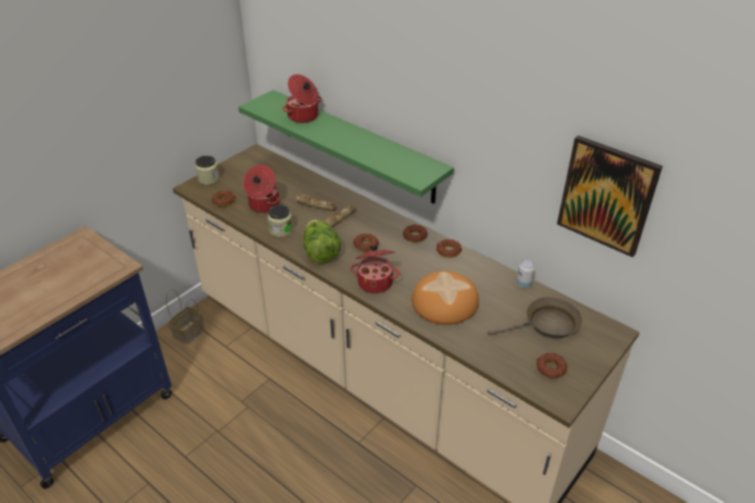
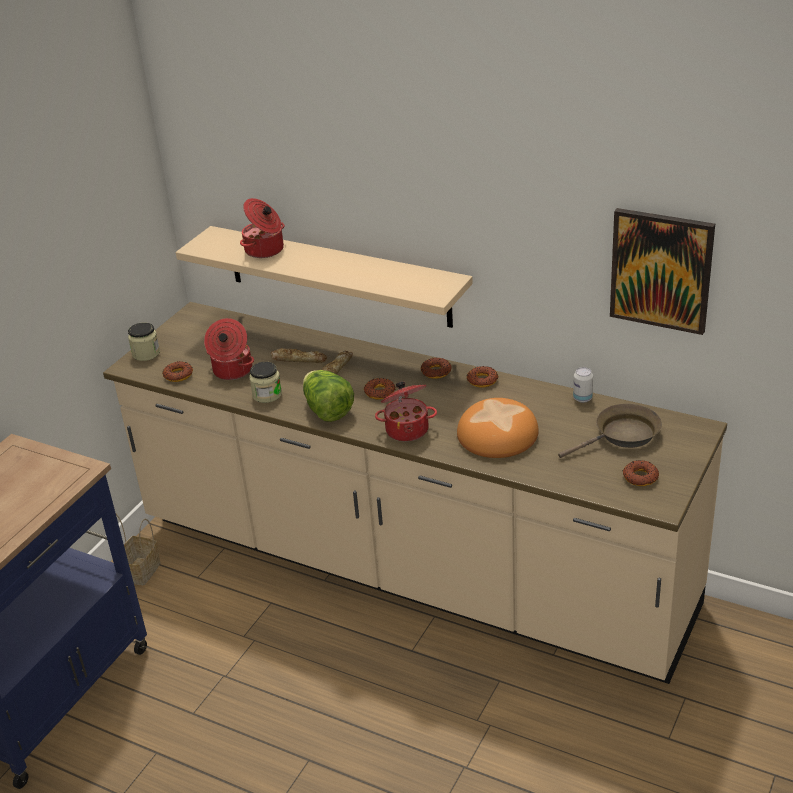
camera: 10 degrees left, 5 degrees down
(356, 146) = (337, 276): green shelf -> beige shelf

